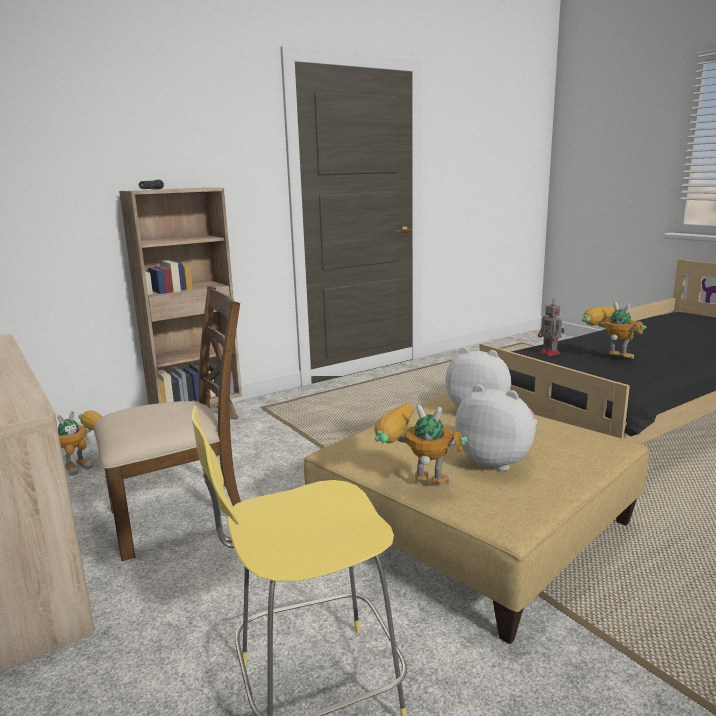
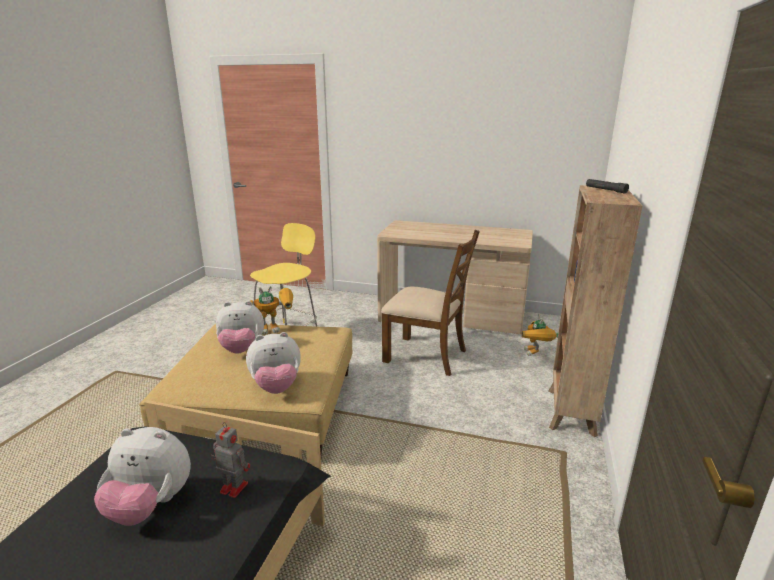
camera: 140 degrees right, 5 degrees up
(181, 516) = (426, 355): brown chair -> brown chair turned 90 degrees counterclockwise
(607, 357) = (150, 506): toy robot -> plush toy

